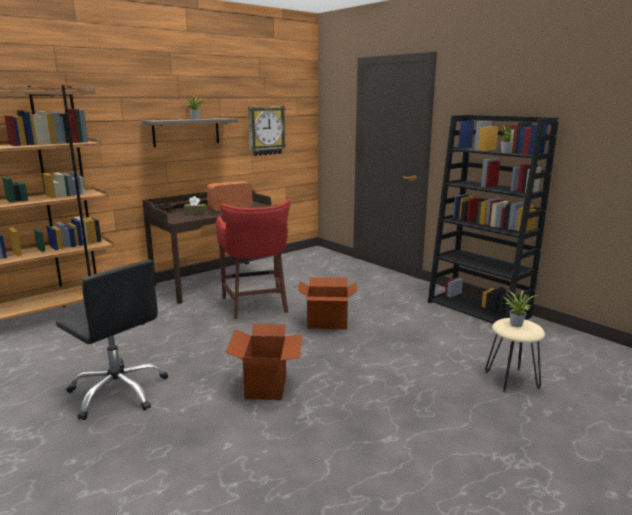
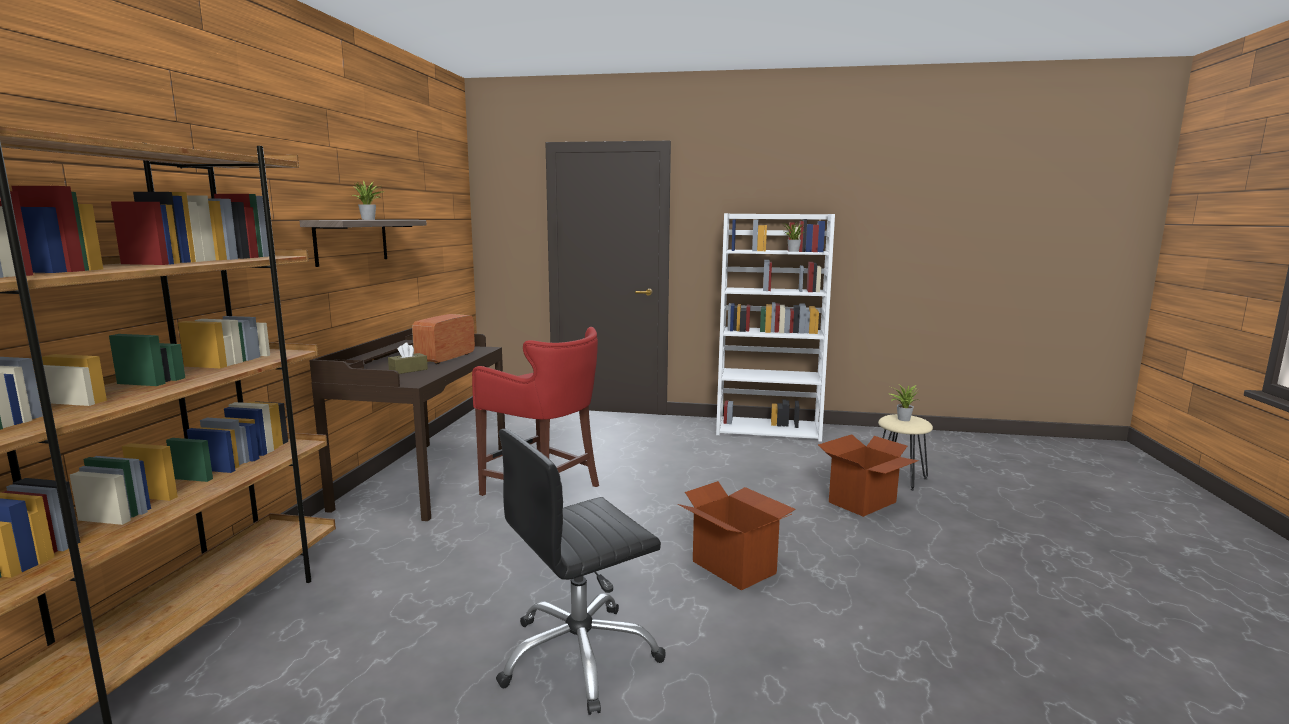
camera: 40 degrees left, 5 degrees down
(118, 392) = (579, 656): black office chair -> black office chair turned 150 degrees clockwise
(266, 130) = (430, 240): wall clock -> none
(327, 323) = (664, 483): cardboard box -> cardboard box (863, 502)
(479, 309) = (769, 429): black bookcase -> white bookcase

